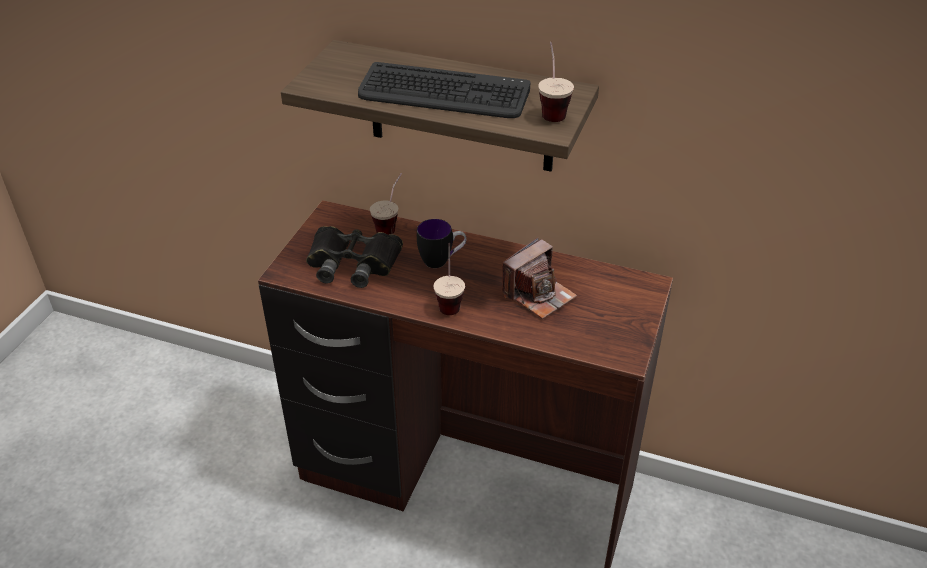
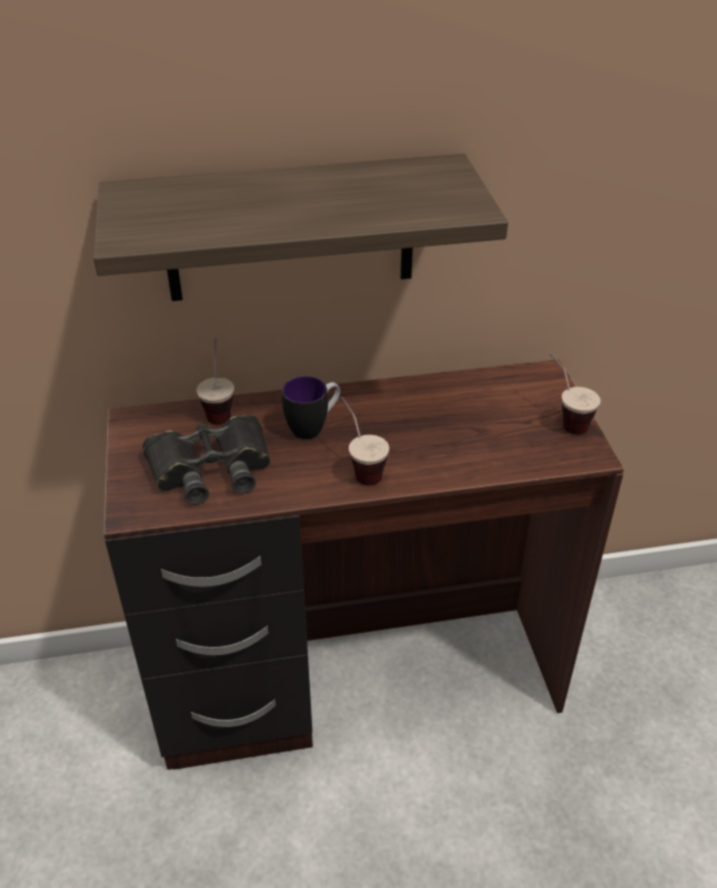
camera: 30 degrees left, 0 degrees up
(443, 93) = (308, 205): keyboard -> none
(538, 294) = (448, 425): camera -> none
(551, 109) = (447, 189): cup -> cup (564, 419)

